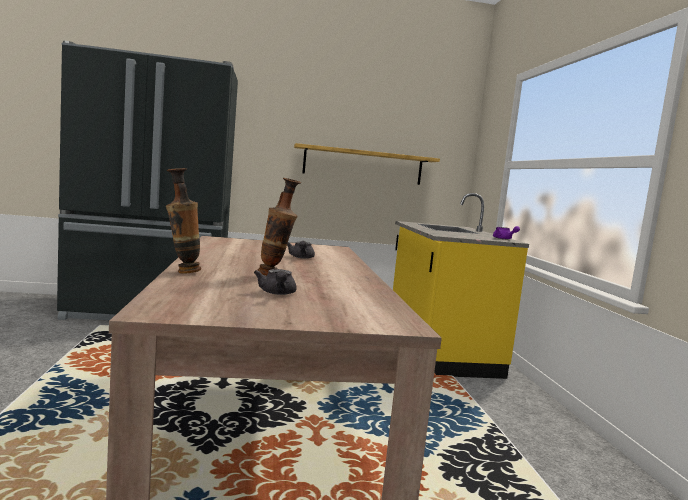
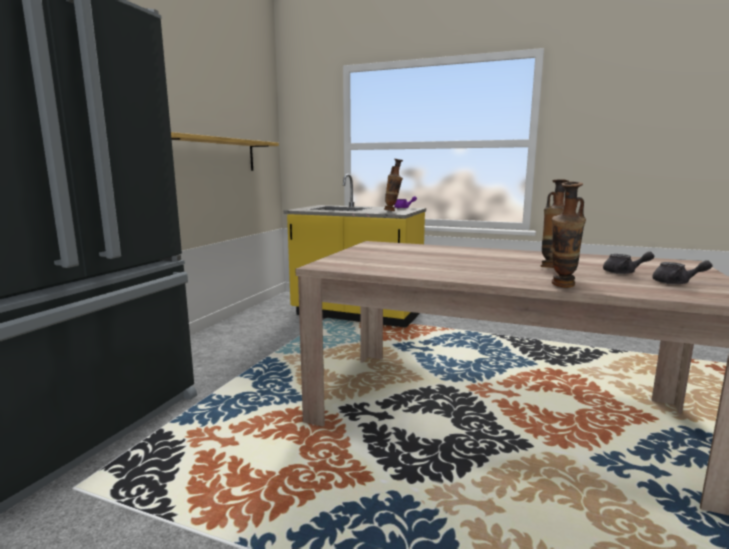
camera: 60 degrees left, 5 degrees up
(301, 257) = (445, 255): grey teapot -> grey teapot (676, 283)
(460, 235) = (393, 211): none -> vase

